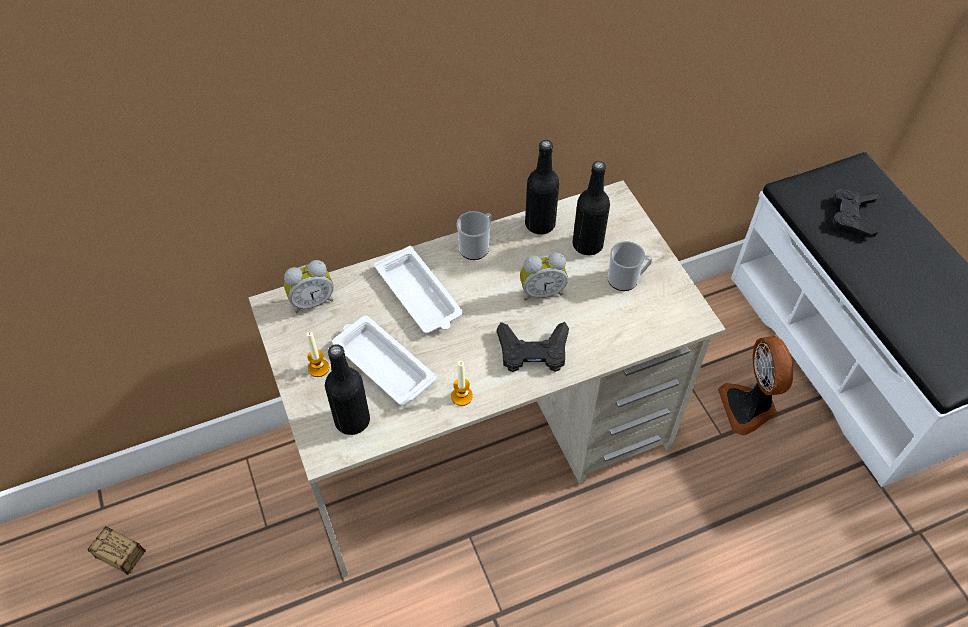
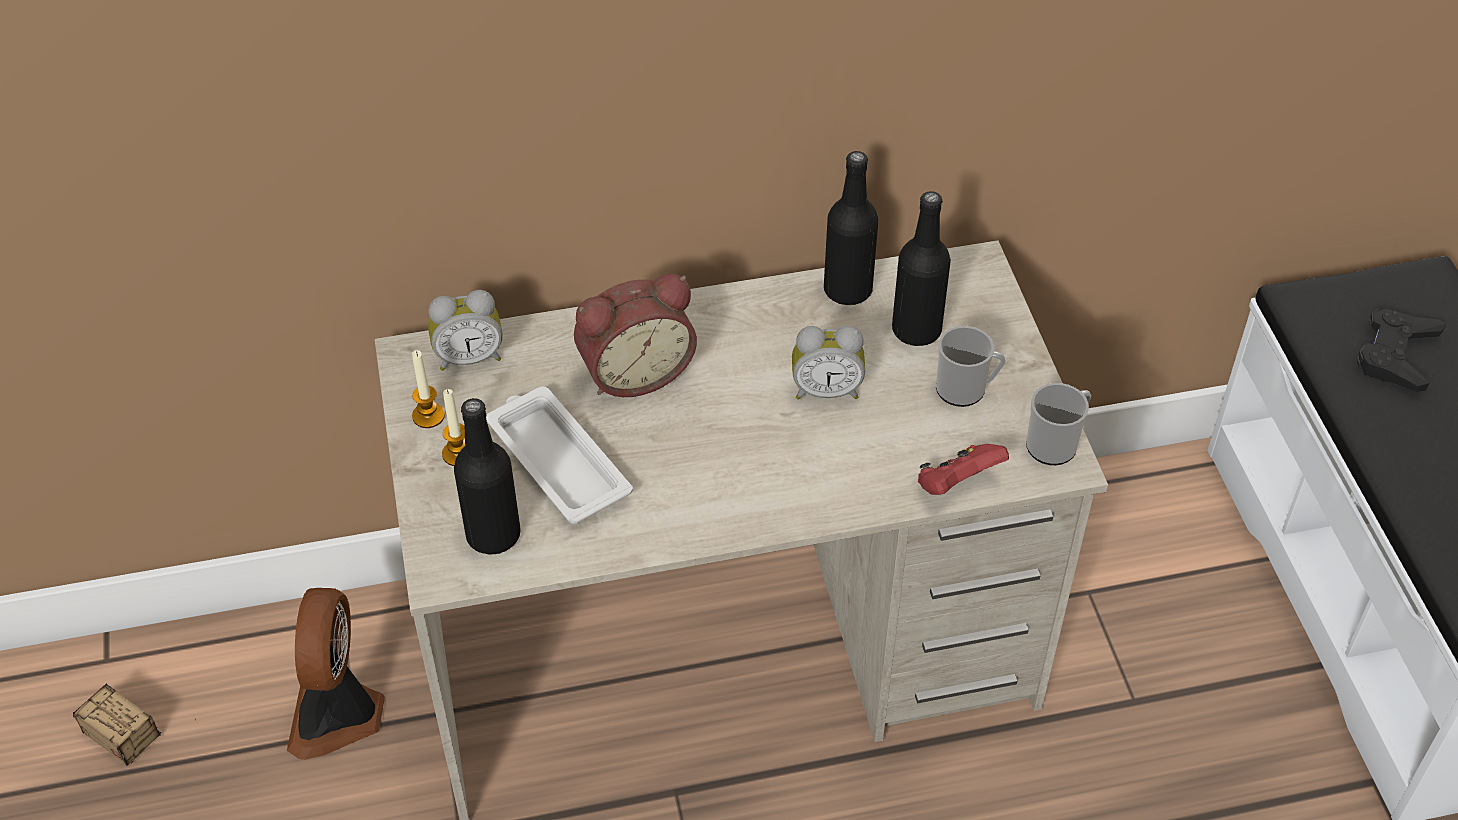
camera: 10 degrees right, 5 degrees down
(419, 296) = (634, 371): white tray -> alarm clock
(462, 396) = (667, 524): candle -> candle (428, 416)
(476, 246) = (739, 310): mug -> mug (1056, 443)
(533, 351) = (792, 475): black game controller -> none
(635, 342) = (957, 484): none -> red game controller
(749, 407) = (1192, 663): fan -> fan (339, 714)

